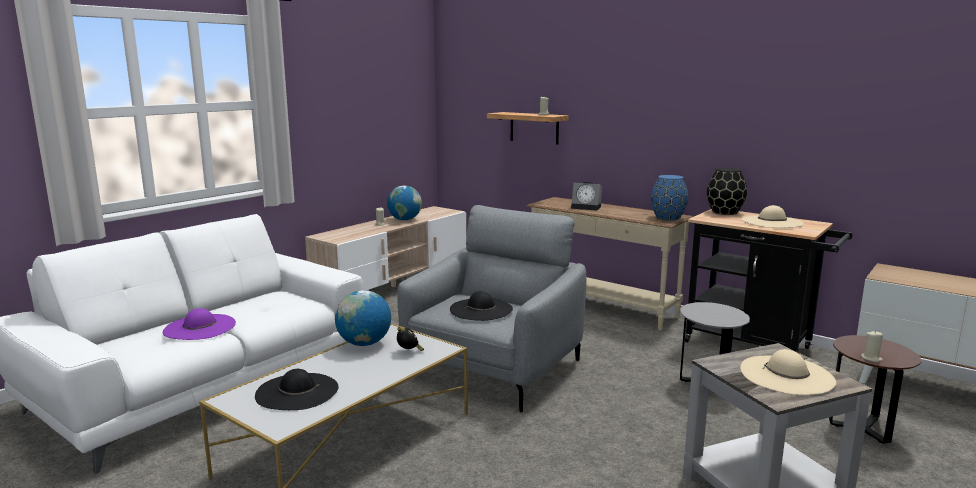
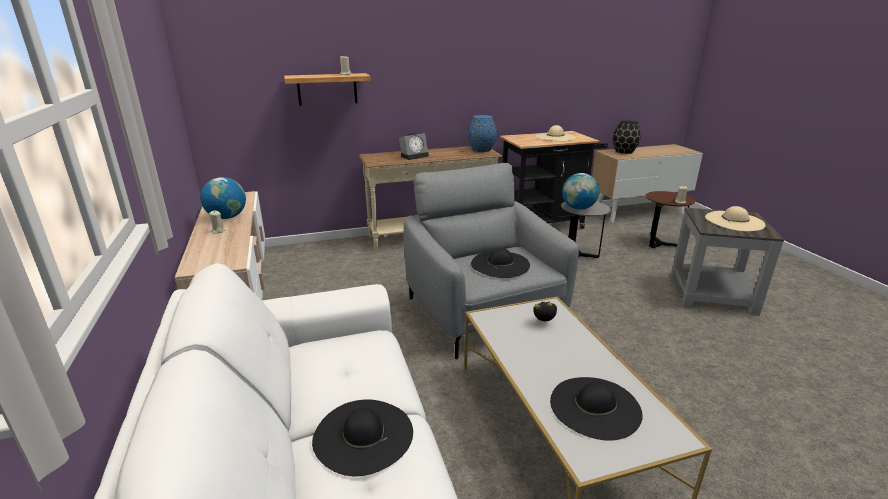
camera: 55 degrees left, 10 degrees up
(200, 327) = (363, 435): purple hat -> black hat
(364, 343) = (504, 338): globe -> globe (578, 208)
(724, 212) = (516, 137): black vase -> black vase (623, 151)

